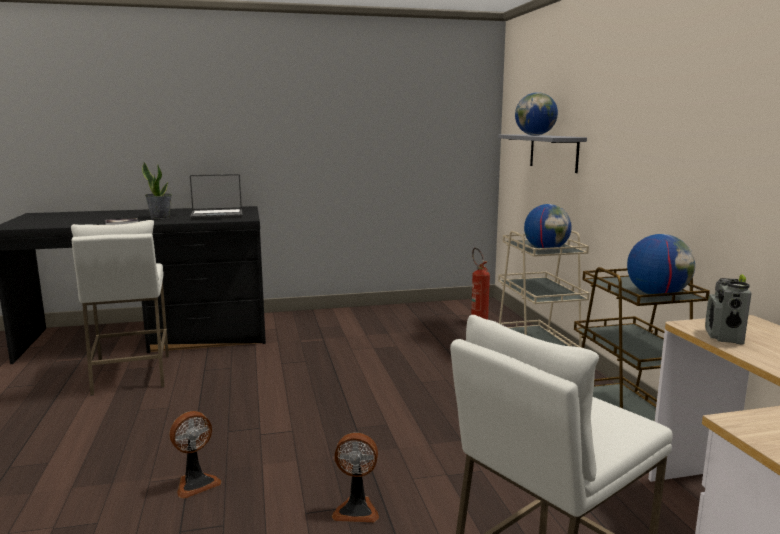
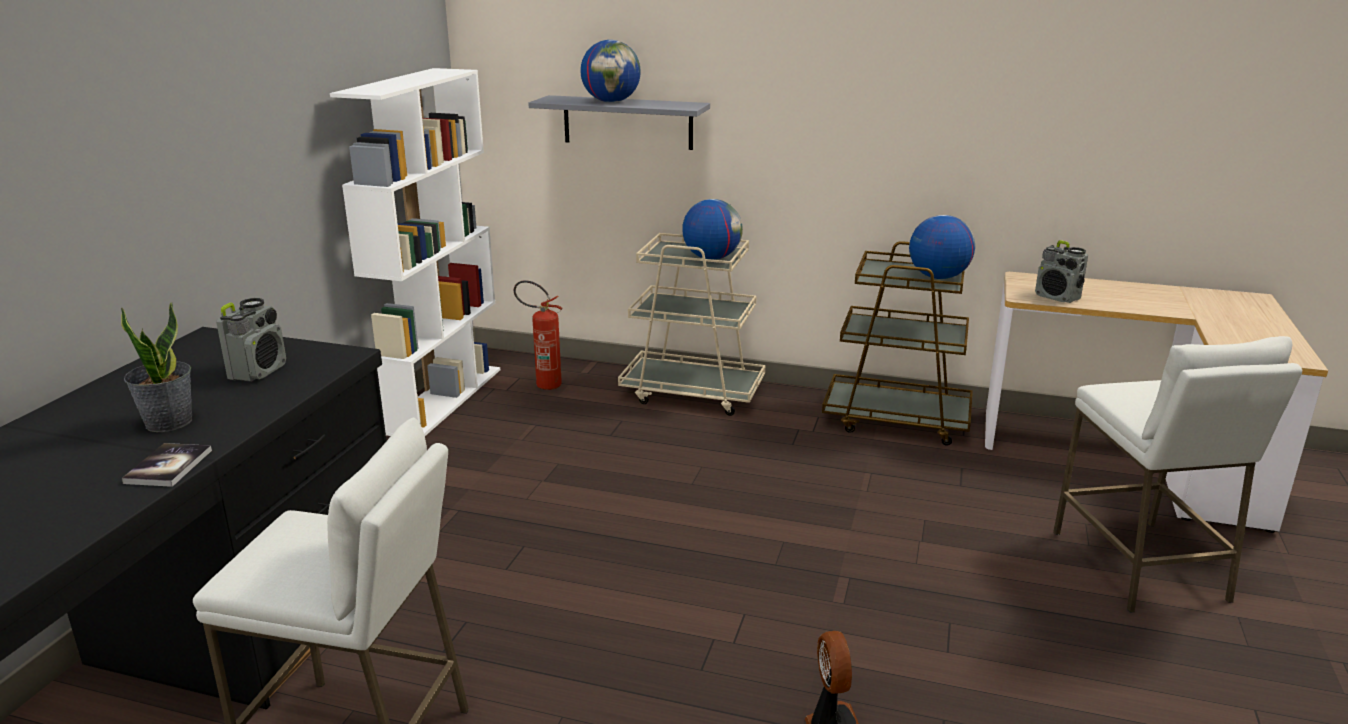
camera: 60 degrees left, 10 degrees up
(217, 215) = (258, 371): laptop -> radio
(357, 509) = (958, 615): fan -> none
(424, 307) = (441, 399): none -> white bookcase

